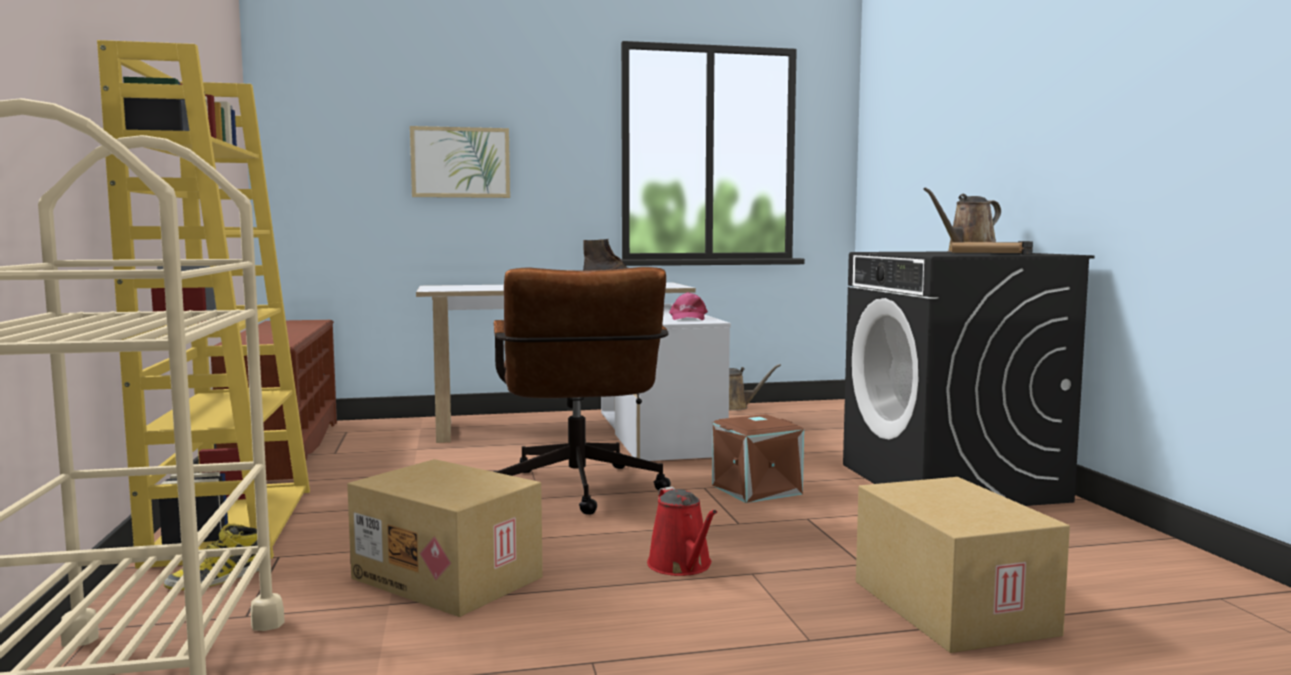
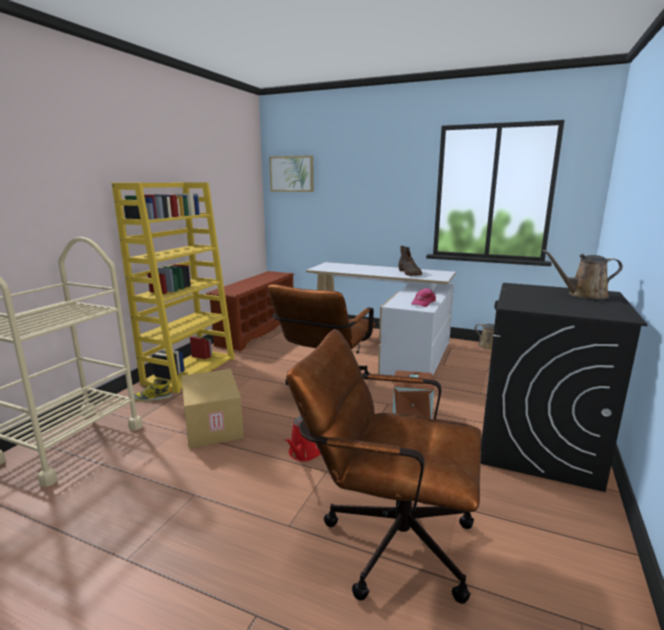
camera: 35 degrees right, 10 degrees up
(460, 162) = (351, 199): picture -> picture (291, 174)
(948, 607) = (386, 538): cardboard box -> brown office chair
(991, 253) = (572, 306): hammer -> none

